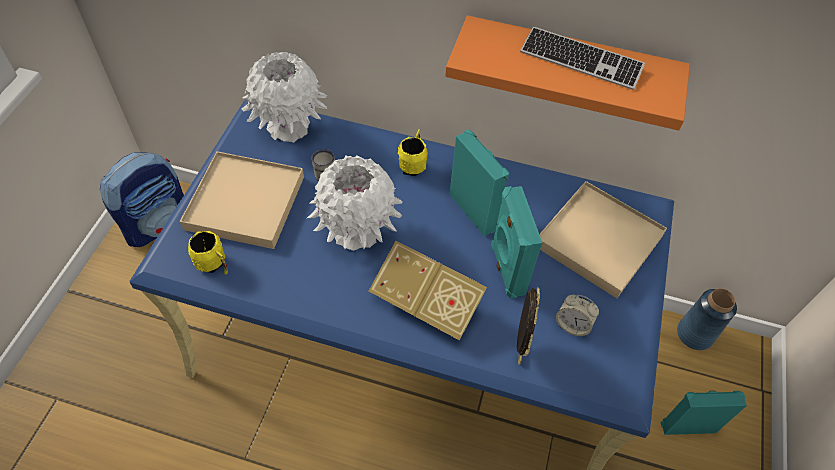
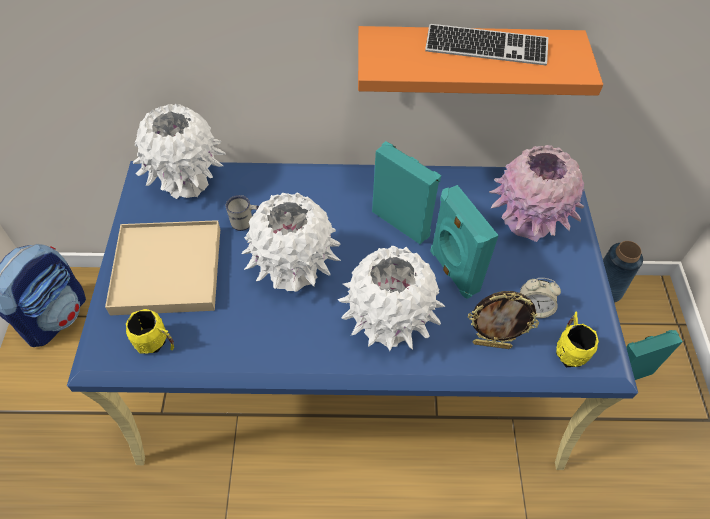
camera: 15 degrees left, 0 degrees up
(413, 164) = (326, 190): yellow mug -> yellow mug (569, 350)
(427, 302) = (388, 324): book -> white vase
(518, 347) = (492, 344): picture frame -> picture frame turned 105 degrees clockwise
(598, 241) = (527, 223): beige tray -> pink vase

